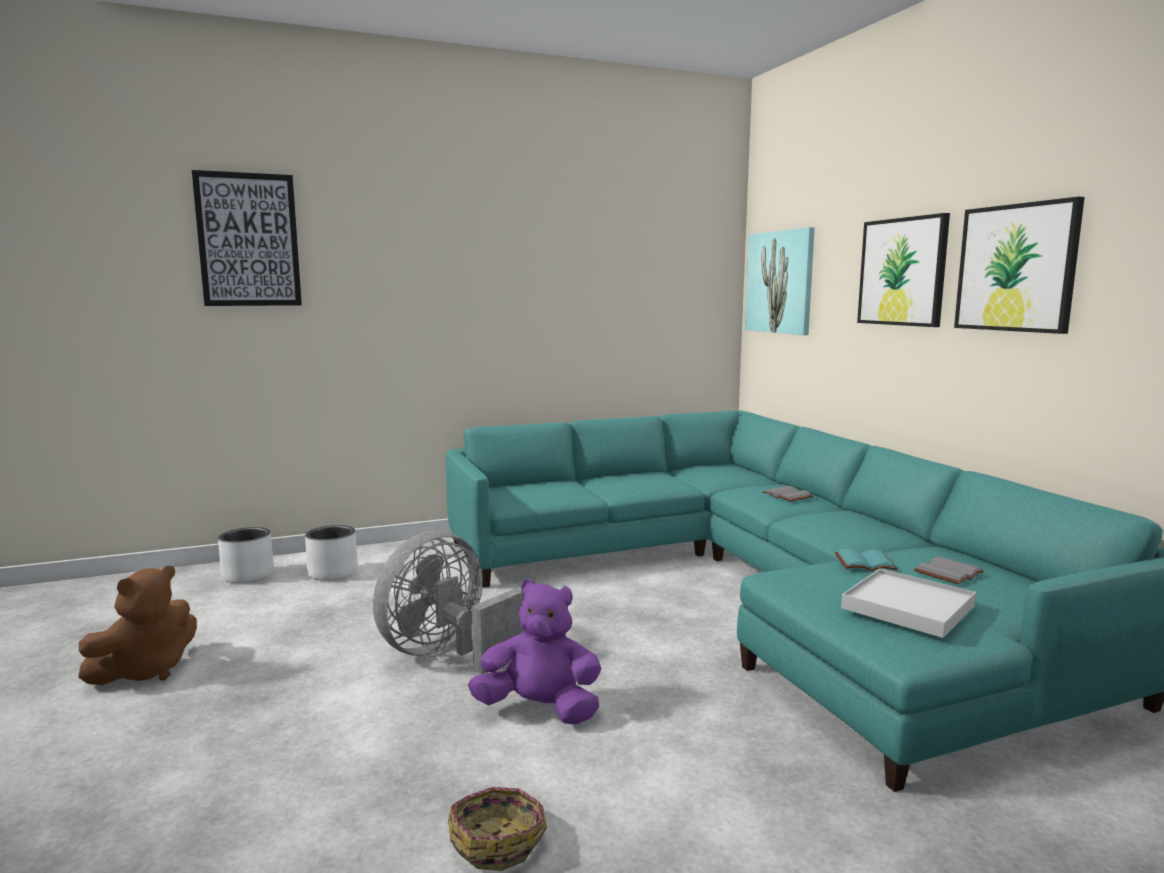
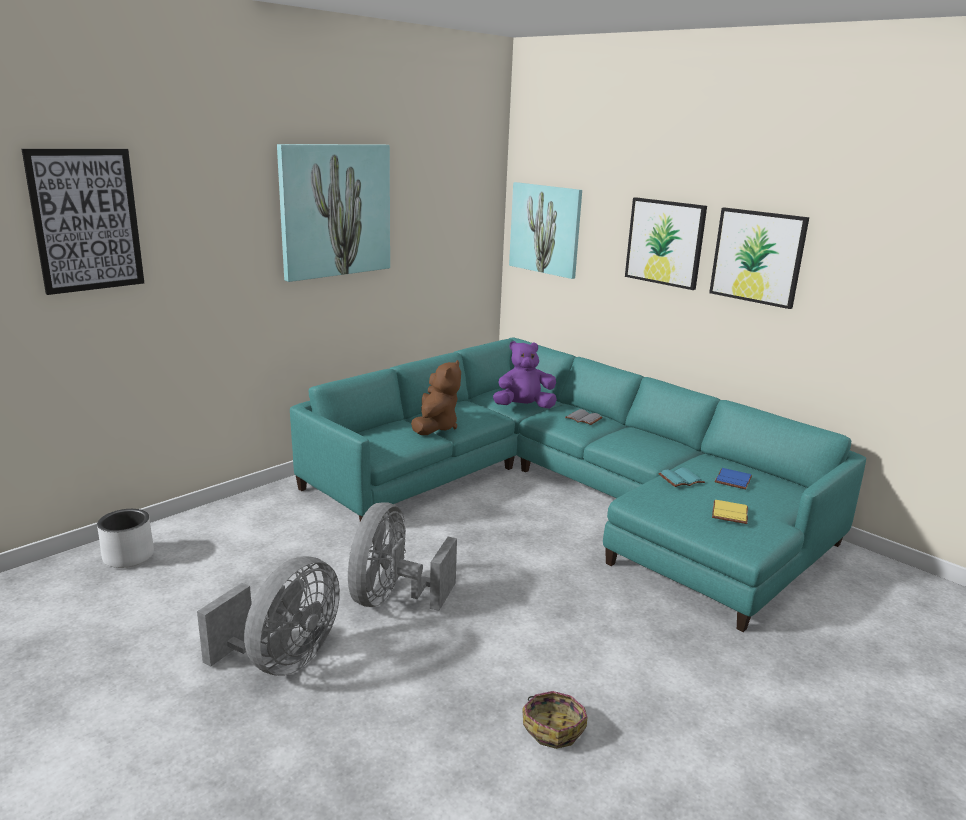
camera: 25 degrees left, 10 degrees up
(146, 671) = (143, 673): brown plush toy -> brown plush toy (435, 427)
(276, 688) = (282, 660): none -> grey fan
(333, 573) = (213, 539): white planter -> none
(519, 251) = (335, 210): none -> picture
(540, 709) = (501, 628): purple plush toy -> purple plush toy (523, 407)
(908, 607) = (731, 514): white tray -> yellow book
(947, 572) = (732, 479): grey book -> blue book

